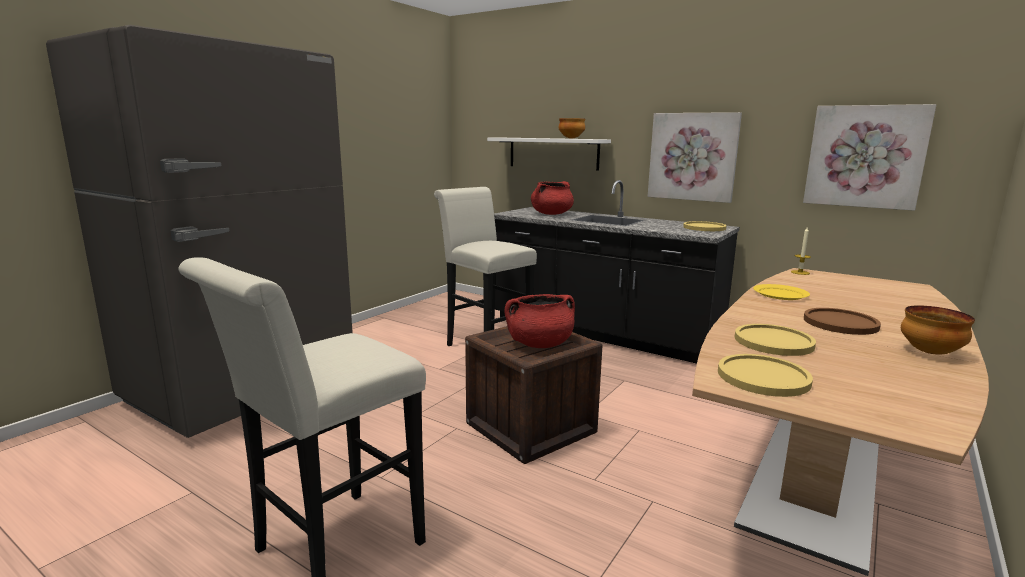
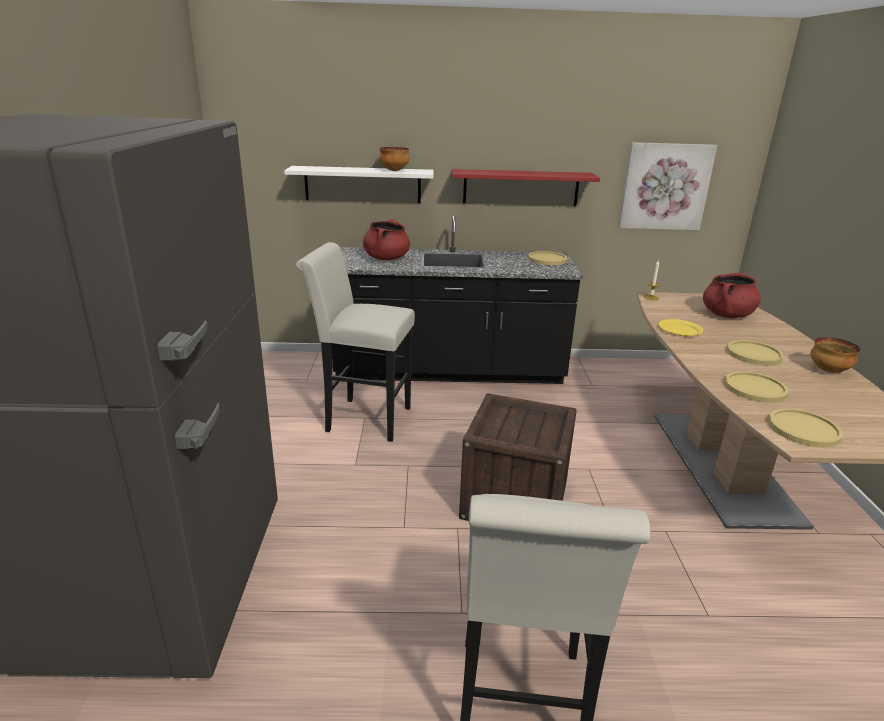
camera: 35 degrees left, 10 degrees up
(539, 344) = (528, 425): red cooking pot -> red cooking pot (727, 315)
(693, 156) = (521, 187): picture -> red shelf
(840, 323) = (754, 354): brown plate -> yellow plate

